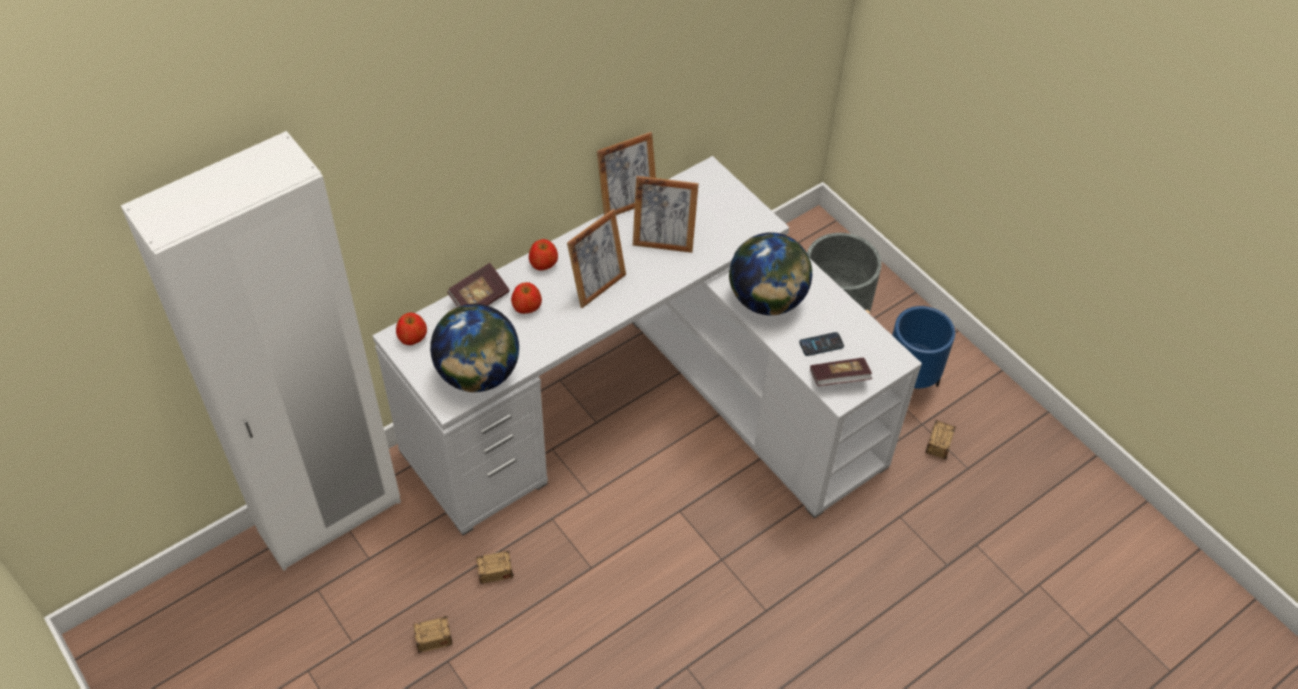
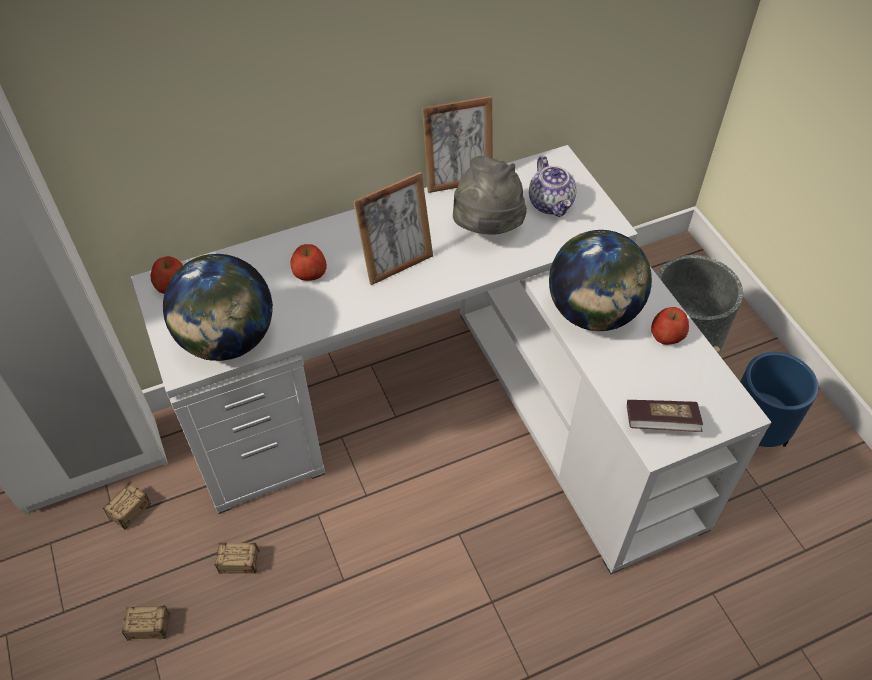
camera: 15 degrees right, 0 degrees up
(479, 298) = (260, 256): book -> none
(543, 263) = (344, 229): apple -> apple (667, 335)
(663, 242) = (486, 227): picture frame -> grey hat
(712, 212) = (551, 204): none -> teapot
(821, 344) = (647, 376): phone -> none
(933, 461) = (765, 533): storage box -> storage box (111, 529)

